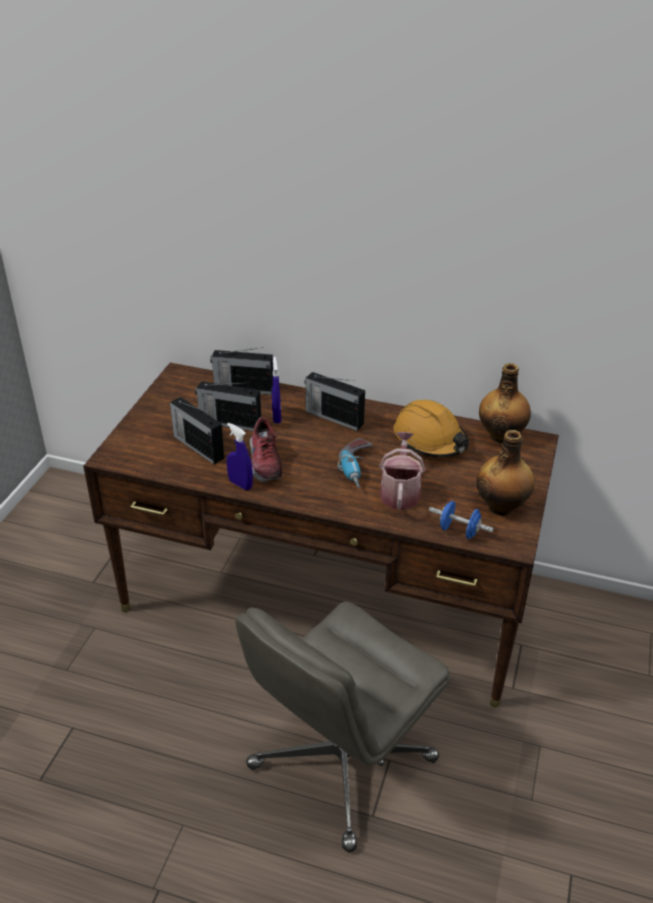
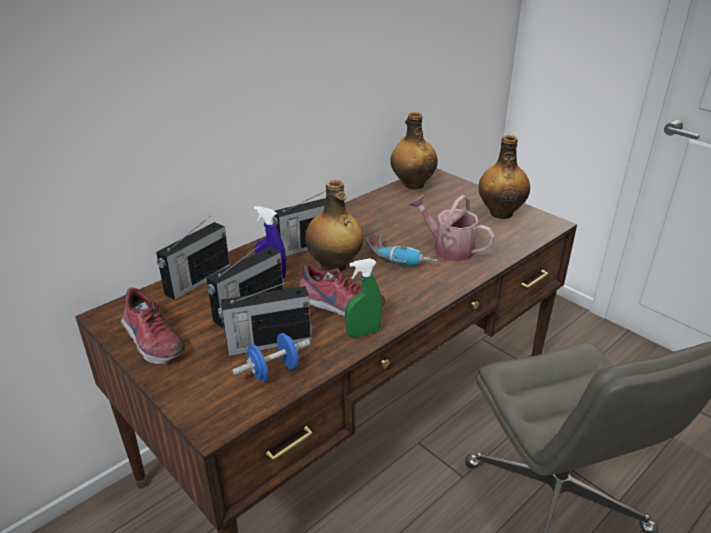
camera: 60 degrees left, 5 degrees down
(166, 401) = (151, 341): none -> shoe
(240, 484) = (363, 333): blue spray bottle -> green spray bottle
(316, 440) = (334, 266): none -> bottle
(430, 440) = (389, 213): orange hard hat -> none
(459, 531) = (519, 239): blue dumbbell -> blue dumbbell (274, 371)

